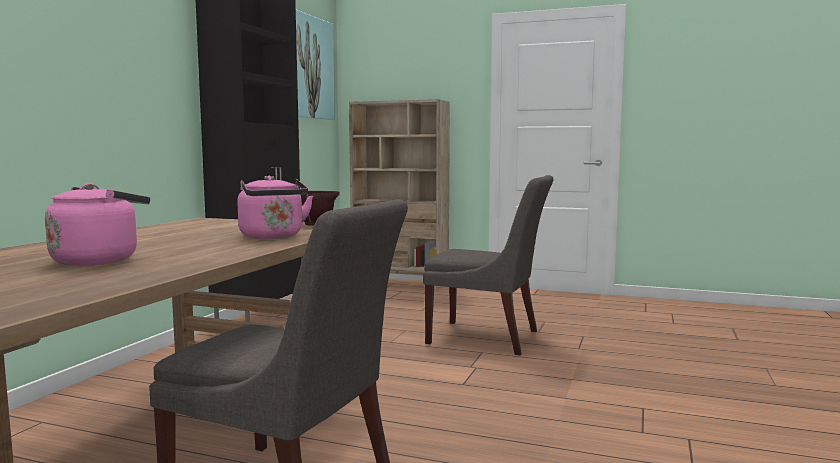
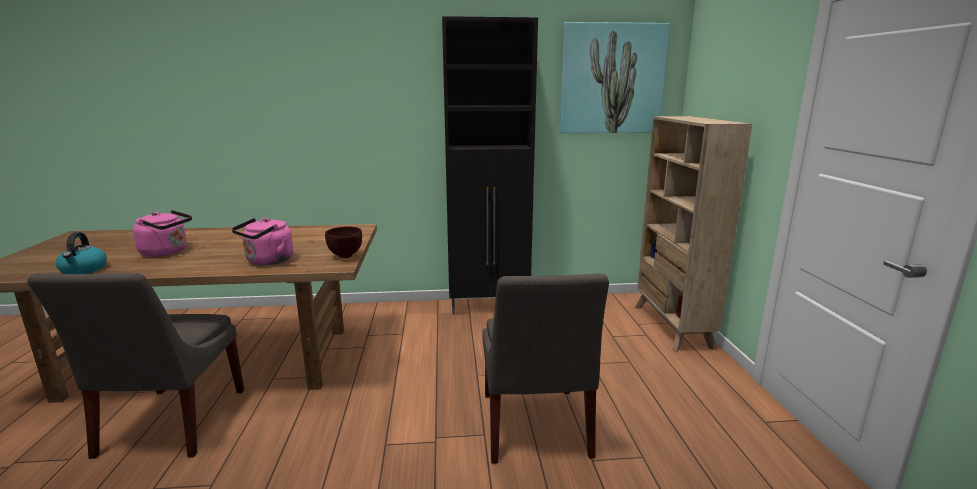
camera: 65 degrees right, 10 degrees up
(89, 285) = (84, 270): none -> kettle

